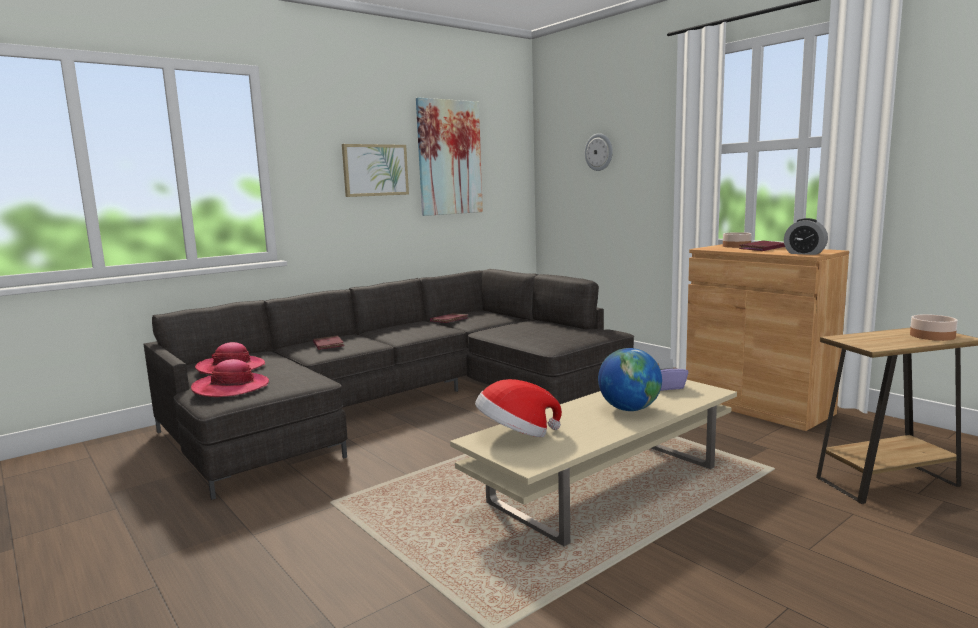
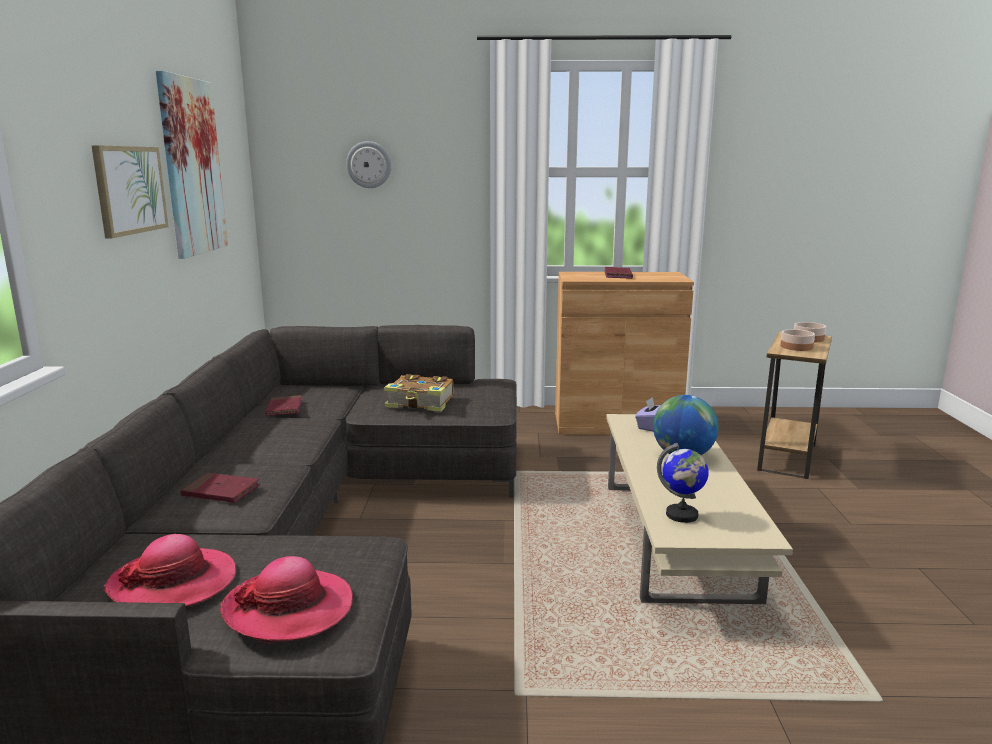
camera: 50 degrees left, 5 degrees up
(516, 434) = (682, 515): hat -> globe
(522, 332) = (421, 403): none -> book
(736, 246) = (585, 274): bowl -> bowl (796, 347)
(804, 253) = (671, 278): alarm clock -> none

